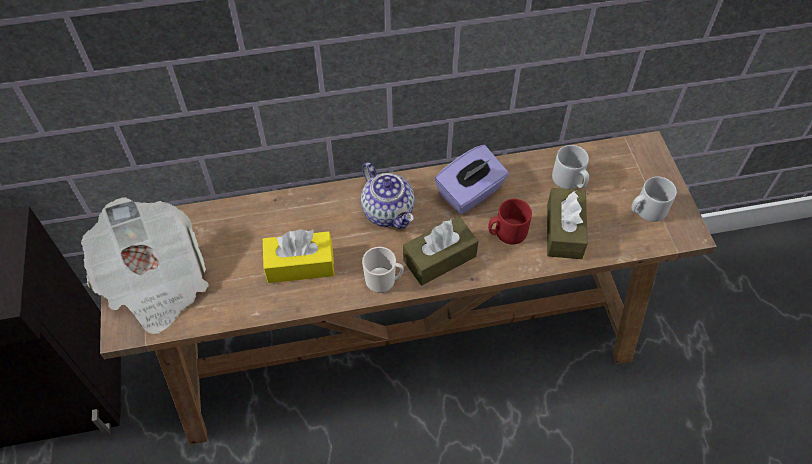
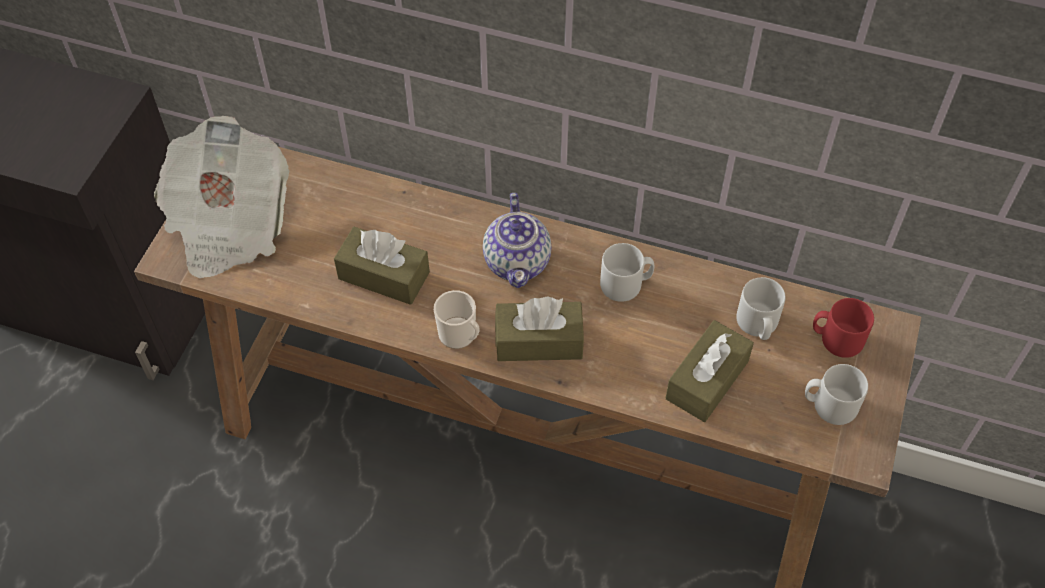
camera: 30 degrees right, 0 degrees up
(300, 265) = (384, 275): yellow tissue box -> brown tissue box
(470, 193) = (626, 284): purple tissue box -> grey mug
(506, 232) = (637, 349): red mug -> red mug (836, 339)

